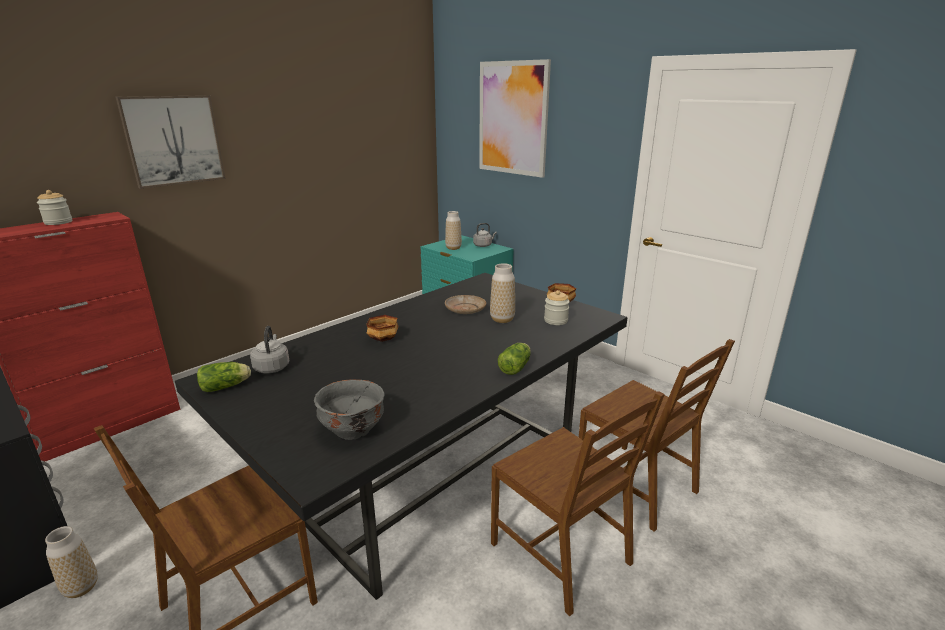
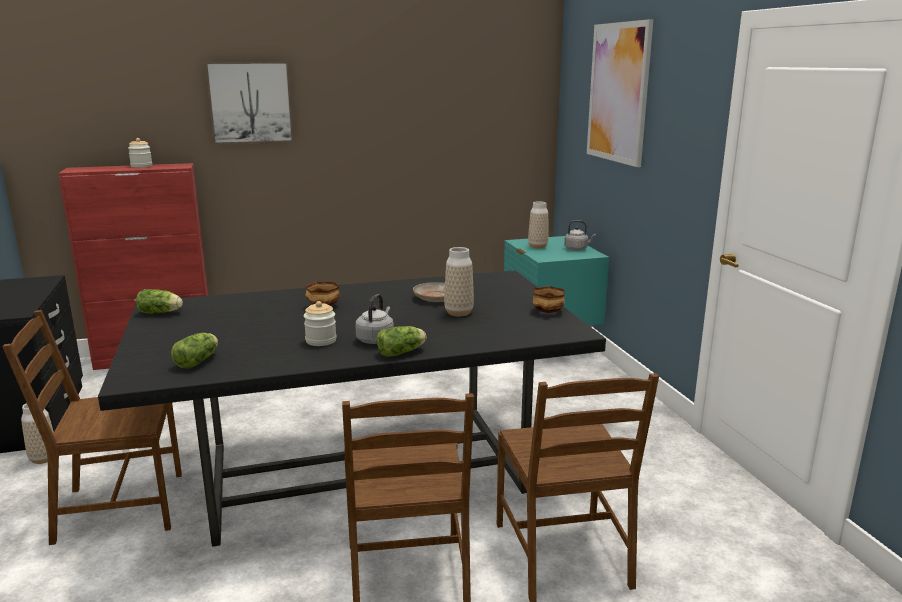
camera: 30 degrees right, 5 degrees down
(272, 367) = (209, 307): grey kettle -> grey kettle (376, 339)
(352, 429) = (199, 361): grey bowl -> lettuce
(555, 320) = (513, 325): jar -> jar (321, 341)

